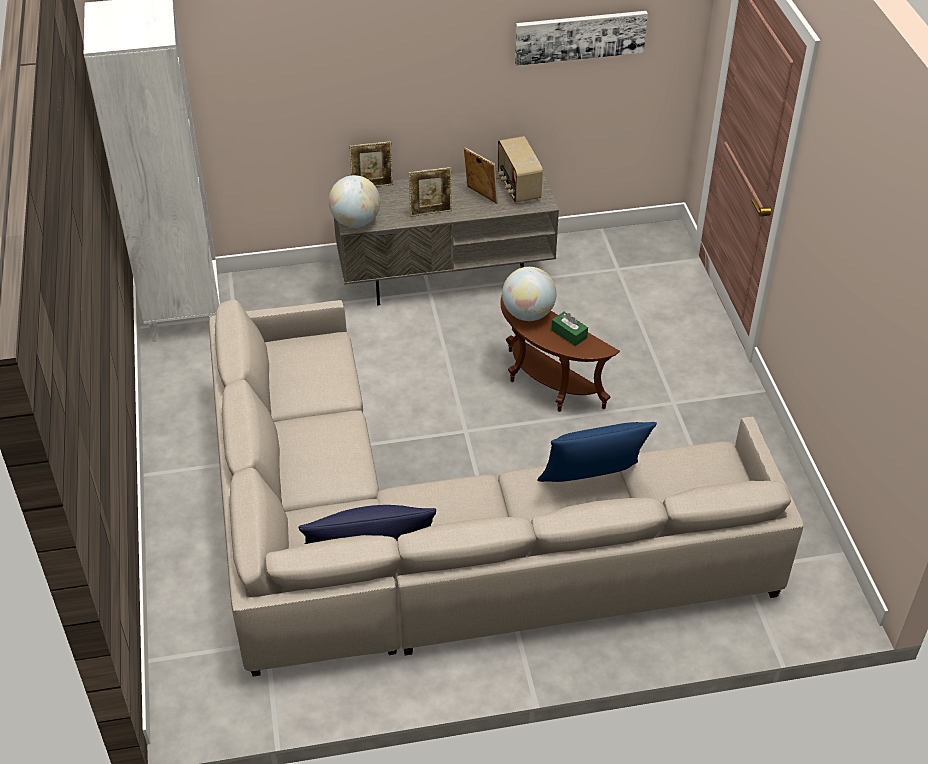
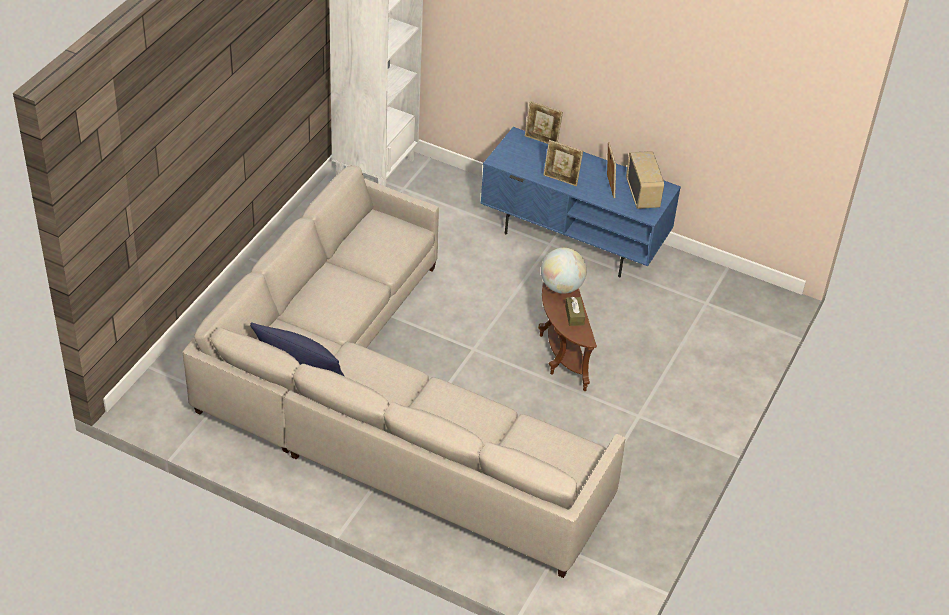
camera: 35 degrees right, 0 degrees up
(355, 222) = (502, 159): globe -> none
(445, 274) = (575, 238): grey tv stand -> blue tv stand
(518, 187) = (643, 194): radio -> radio turned 150 degrees clockwise
(569, 334) = (574, 315): green tissue box -> brown tissue box
(580, 36) = (729, 96): picture -> none
(592, 485) = (480, 418): blue pillow -> none

